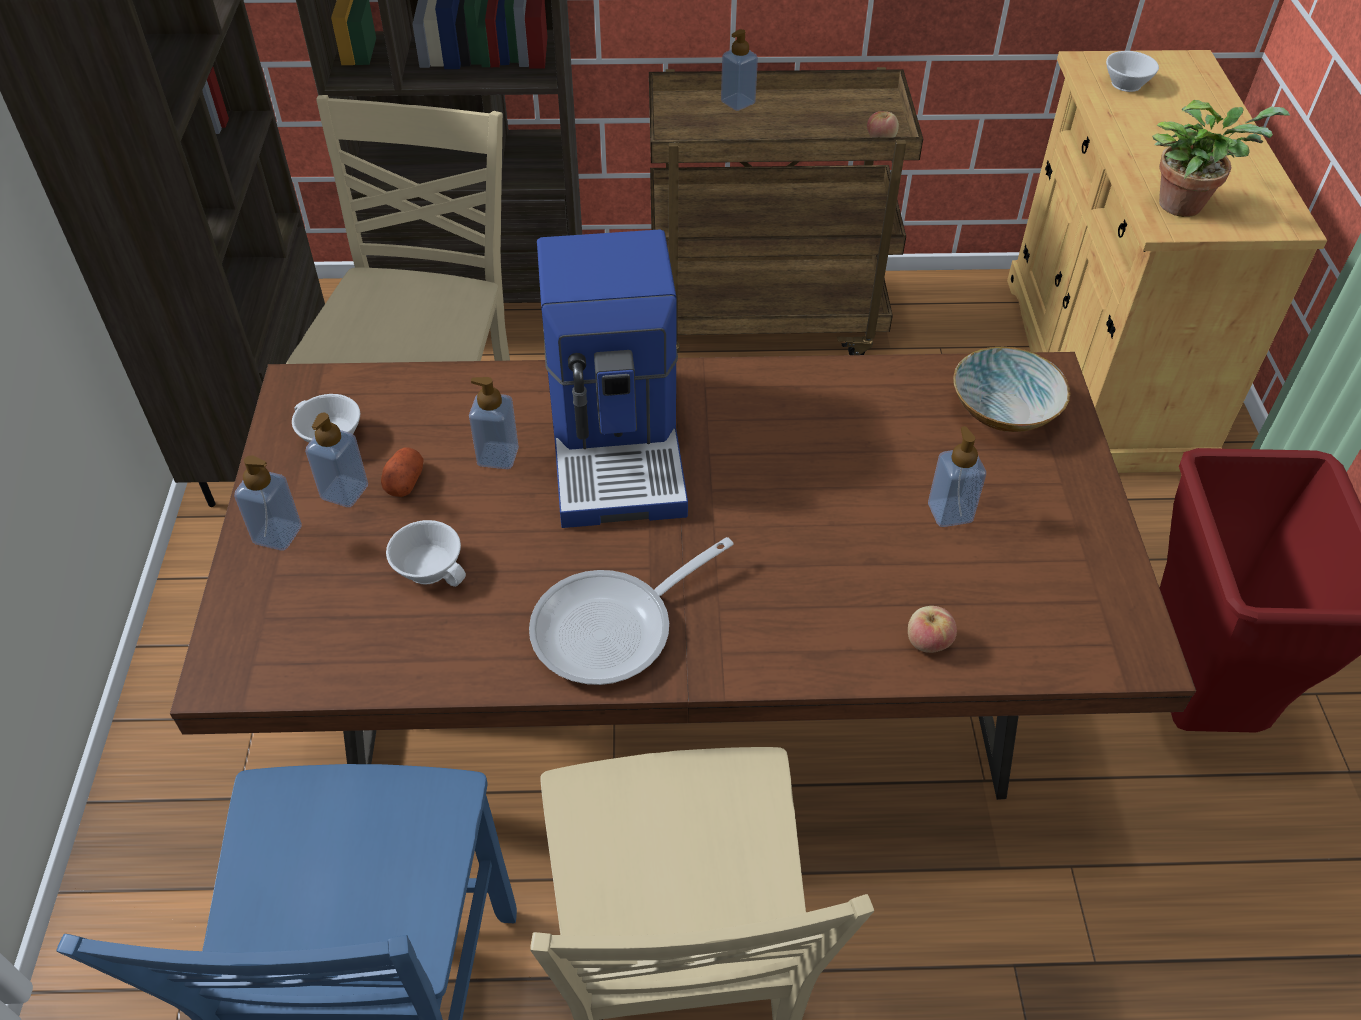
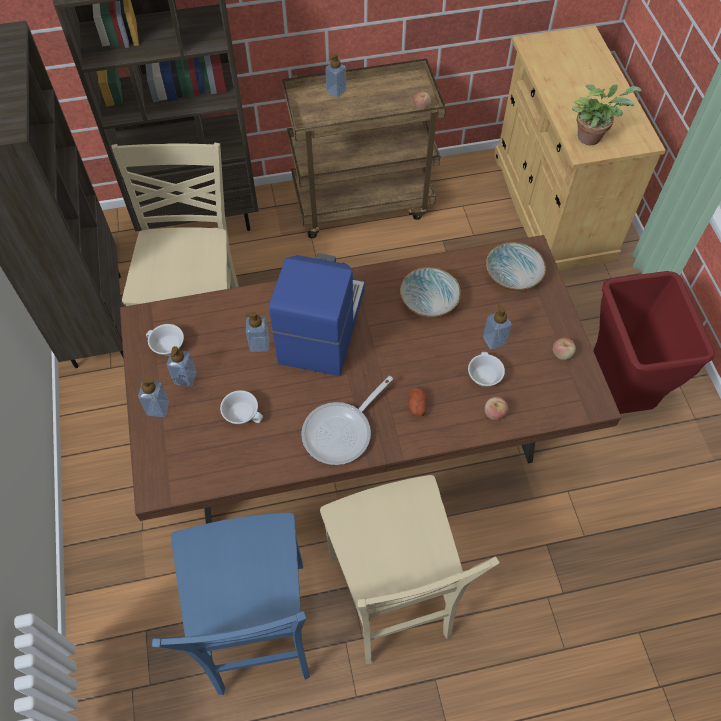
camera: 10 degrees left, 10 degrees up
(404, 481) = (215, 367): potato -> potato (417, 405)
(618, 442) = (320, 326): coffee machine -> coffee machine turned 150 degrees counterclockwise
(835, 431) = (429, 302): none -> bowl
(1084, 555) = (562, 354): none -> apple
(1124, 82) = (551, 55): white cup -> white cup (482, 376)

